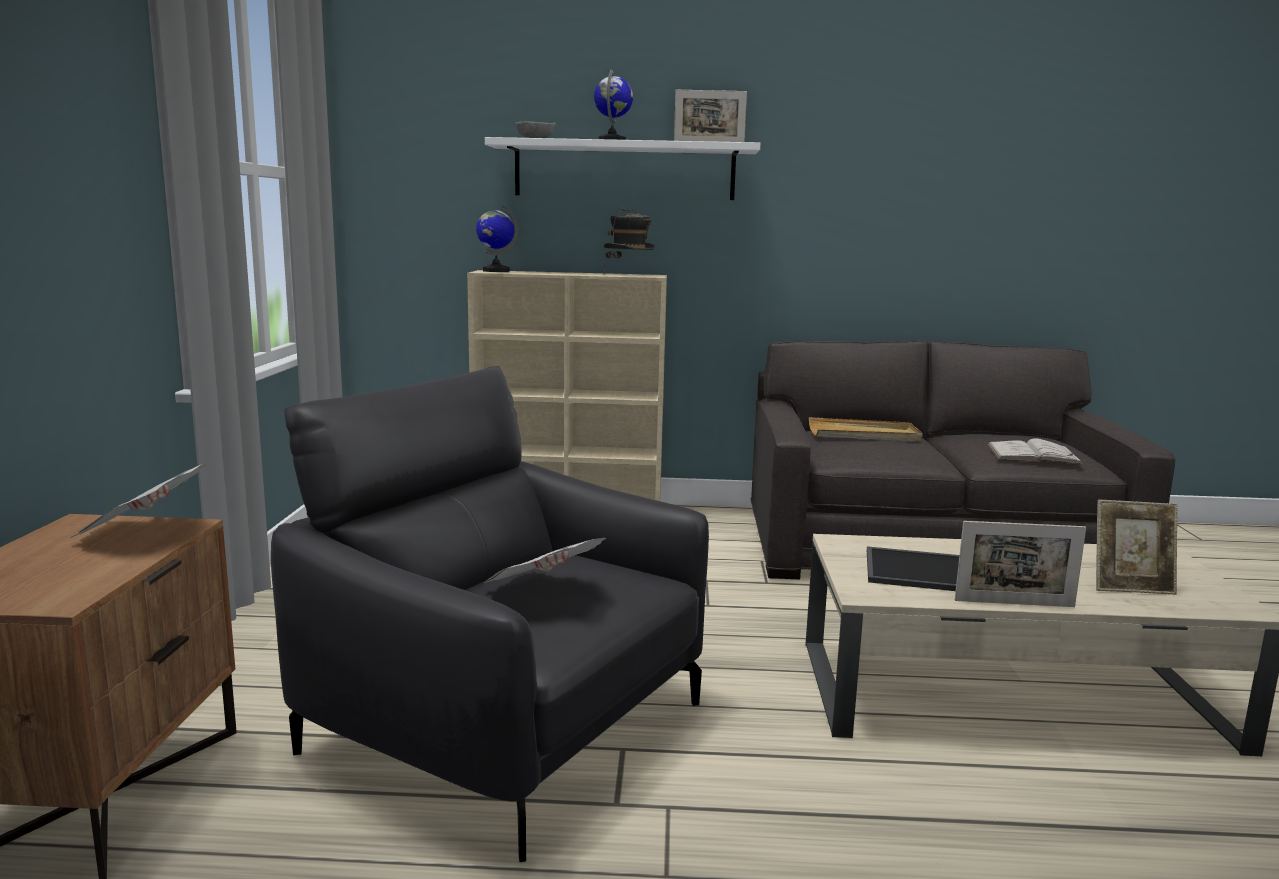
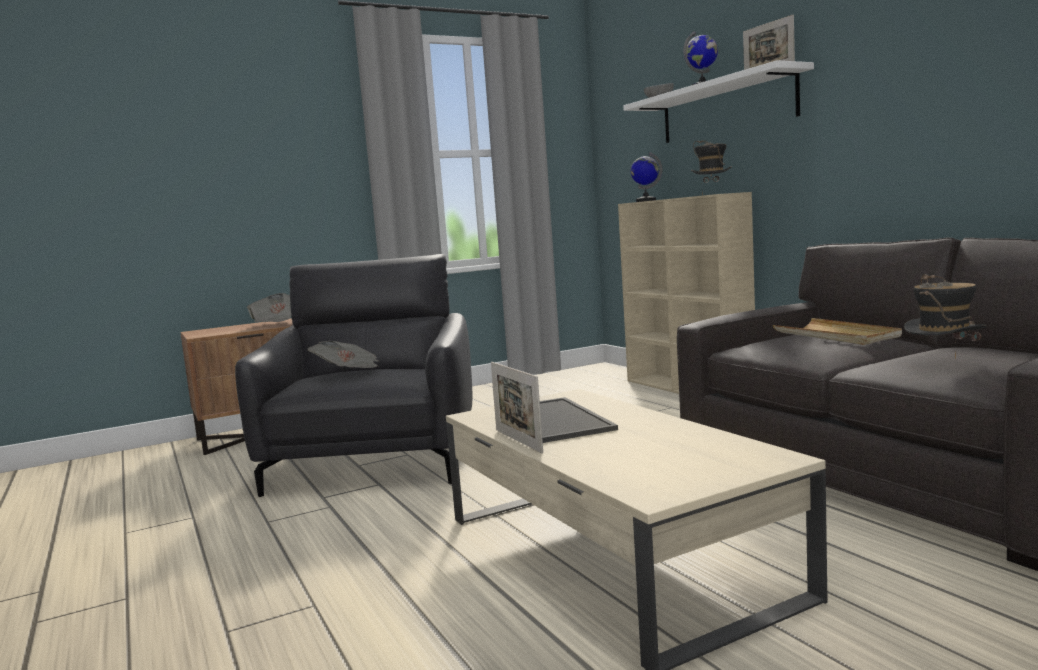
camera: 60 degrees right, 5 degrees down
(1033, 454) = (944, 365): white book -> hat
(1130, 587) = (632, 460): picture frame -> none

